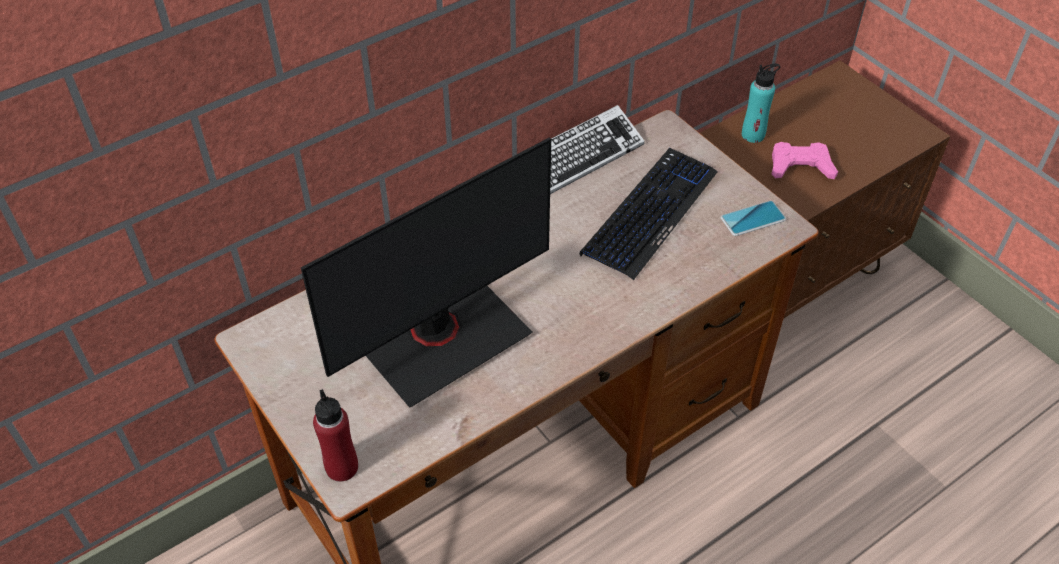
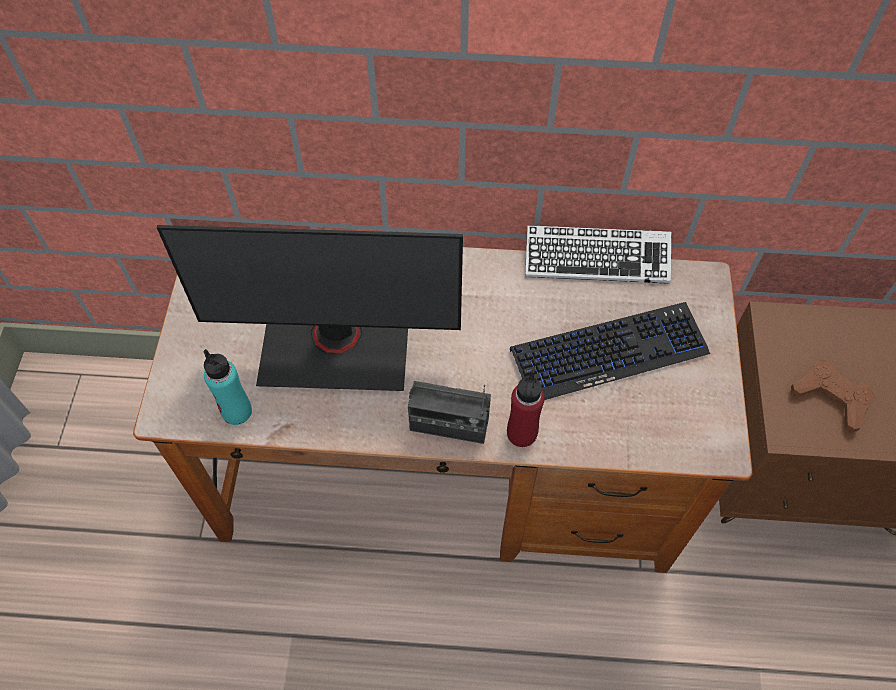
camera: 40 degrees right, 10 degrees up
(342, 467) = (172, 398): red bottle -> red bottle (521, 433)
(589, 334) = (449, 425): none -> radio
(753, 135) = (815, 336): turquoise bottle -> turquoise bottle (237, 411)
(753, 219) = (698, 421): phone -> none
(800, 166) = (831, 397): pink game controller -> brown game controller

